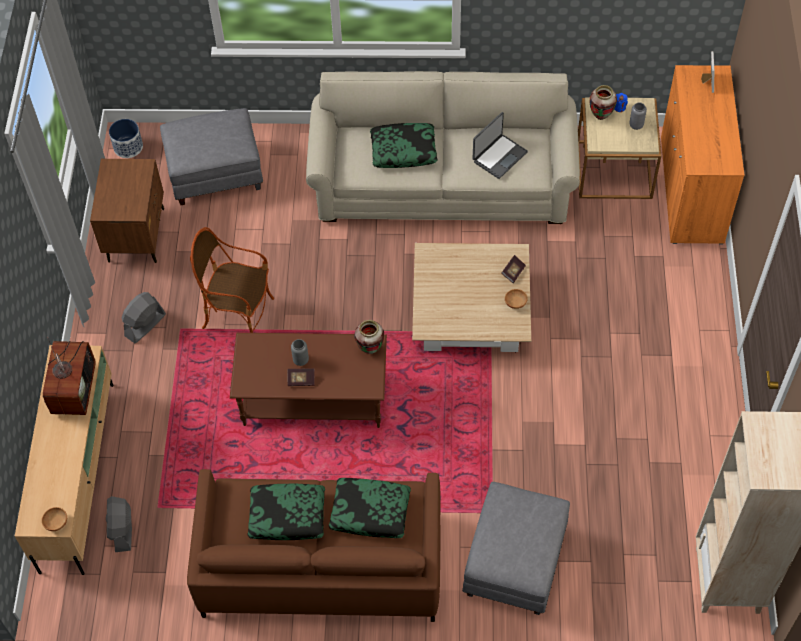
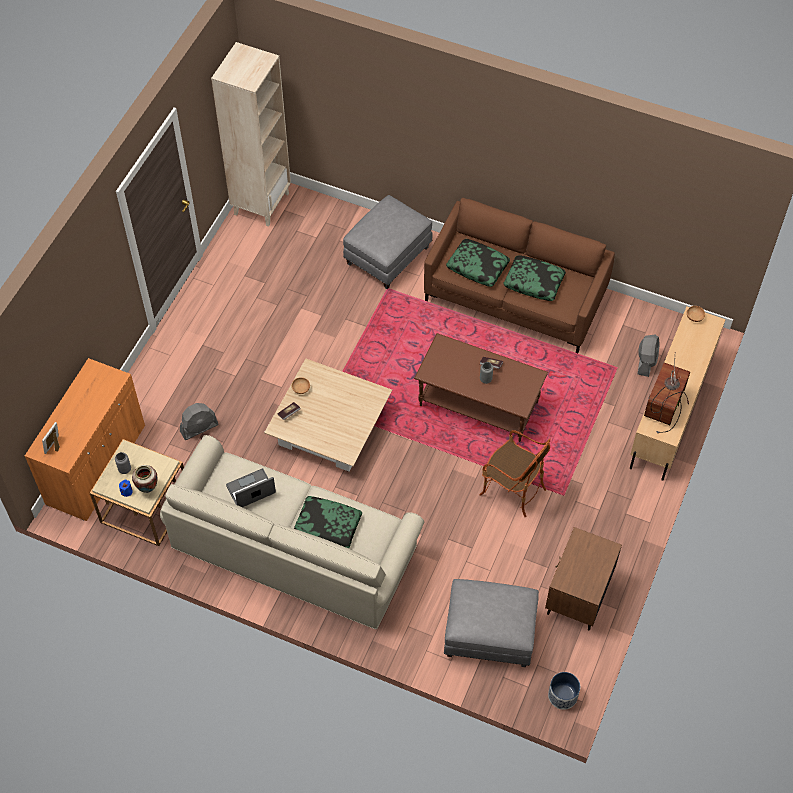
camera: 160 degrees left, 0 degrees up
(145, 325) = (592, 509): grey fan -> grey fan (199, 428)
(370, 349) = (431, 370): vase -> none

